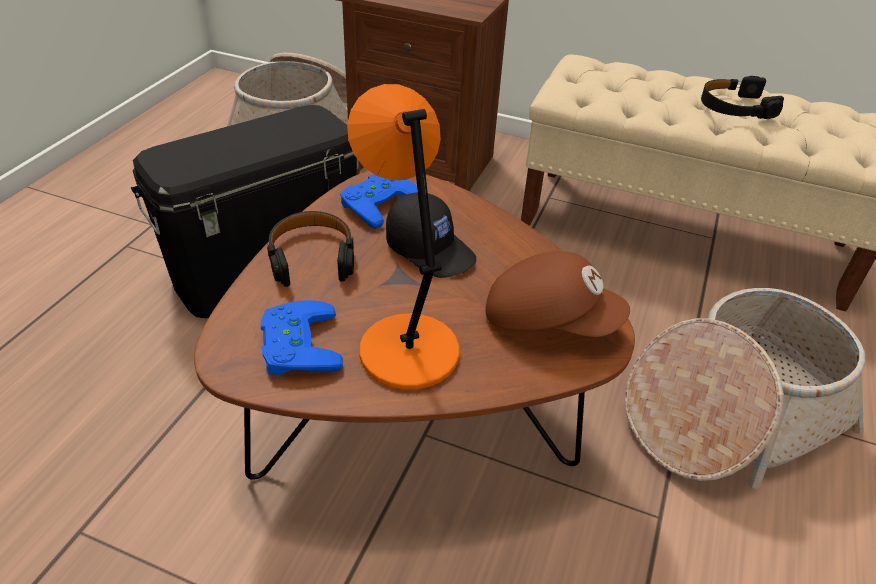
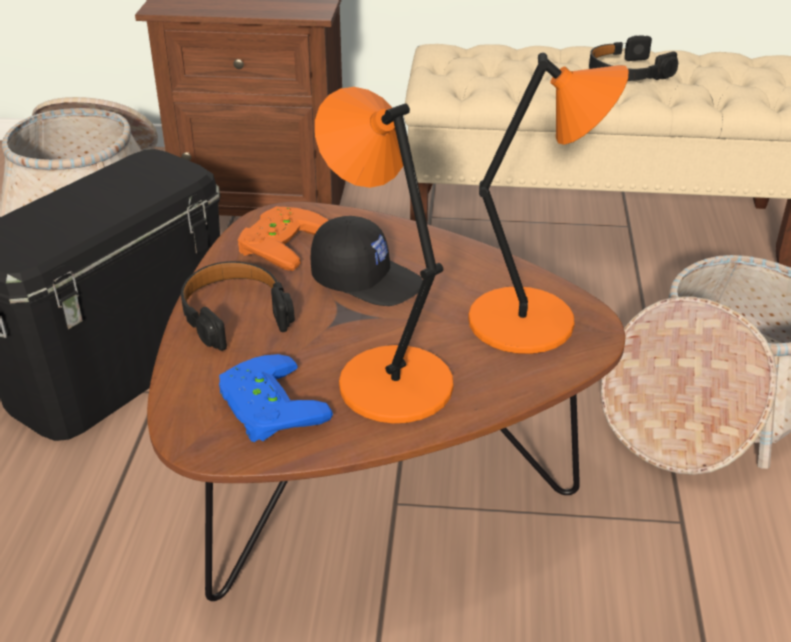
camera: 15 degrees left, 5 degrees down
(377, 202) = (279, 242): blue game controller -> orange game controller
(550, 319) = (528, 322): brown cap -> orange table lamp

